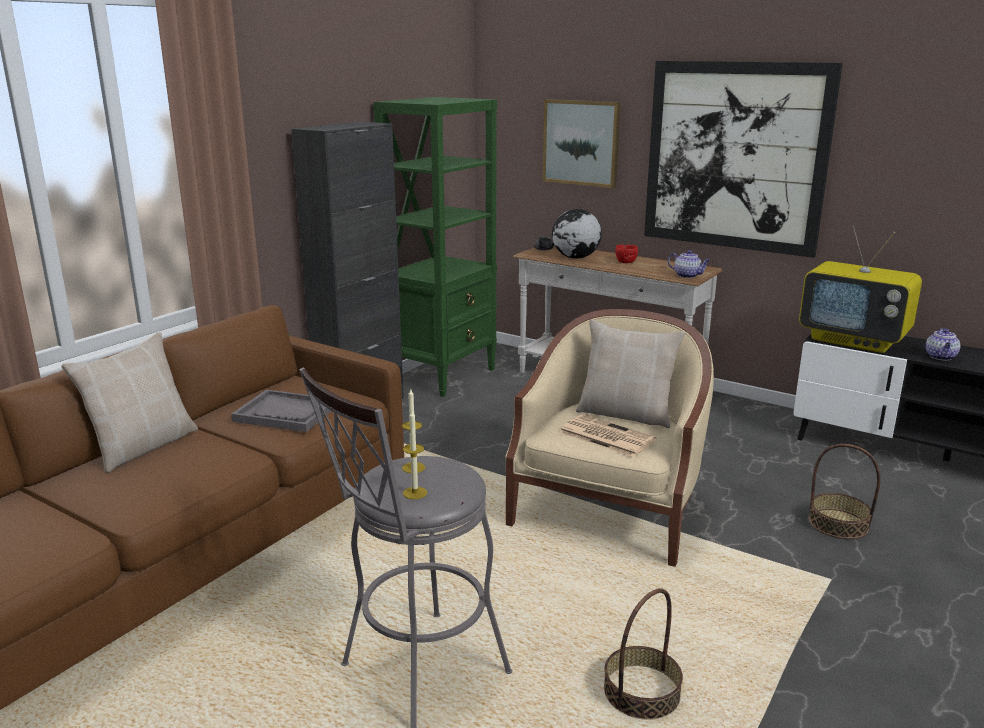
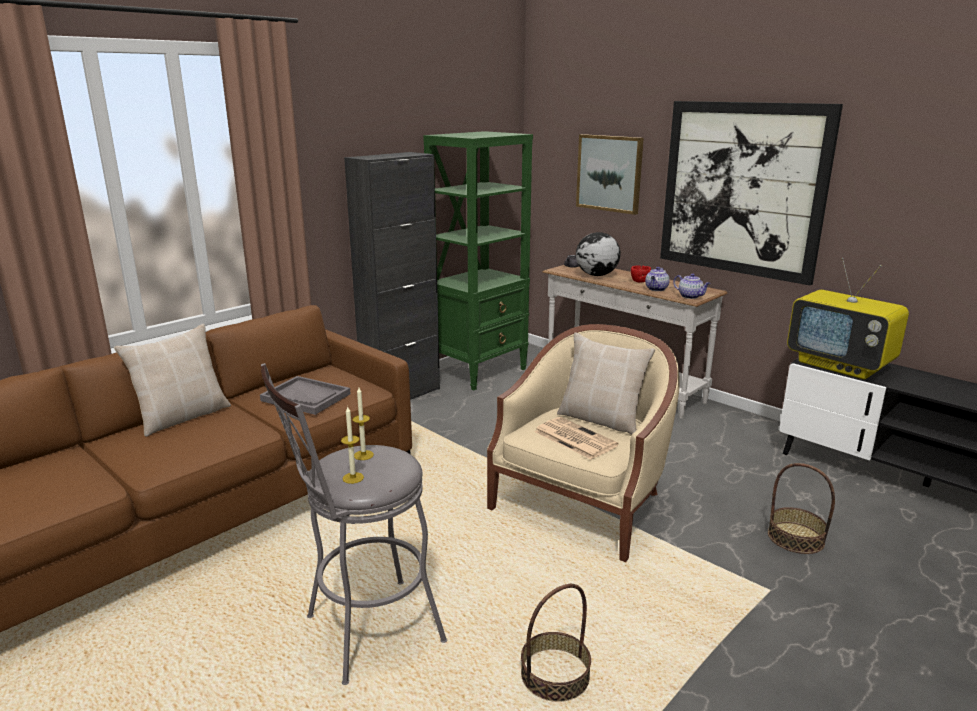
camera: 10 degrees right, 0 degrees up
(941, 357) = (922, 387): teapot -> teapot (656, 289)

